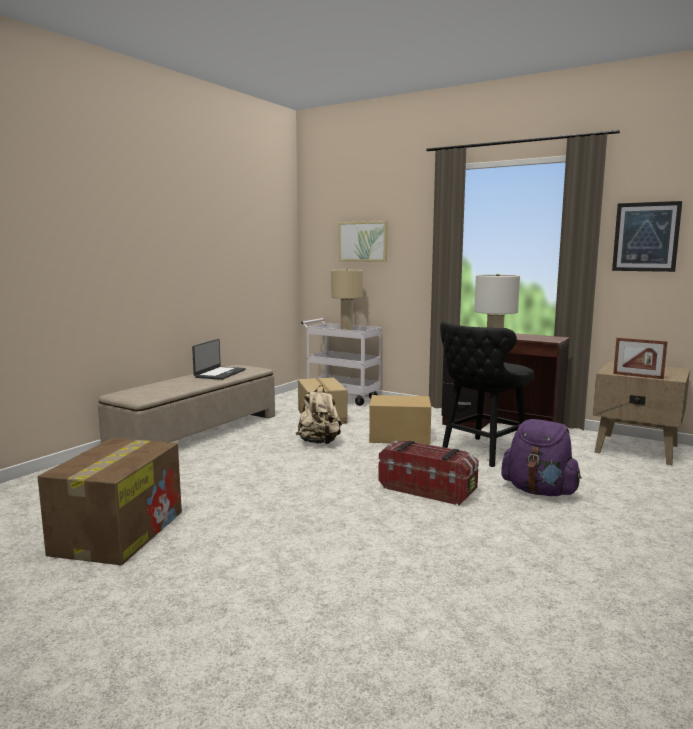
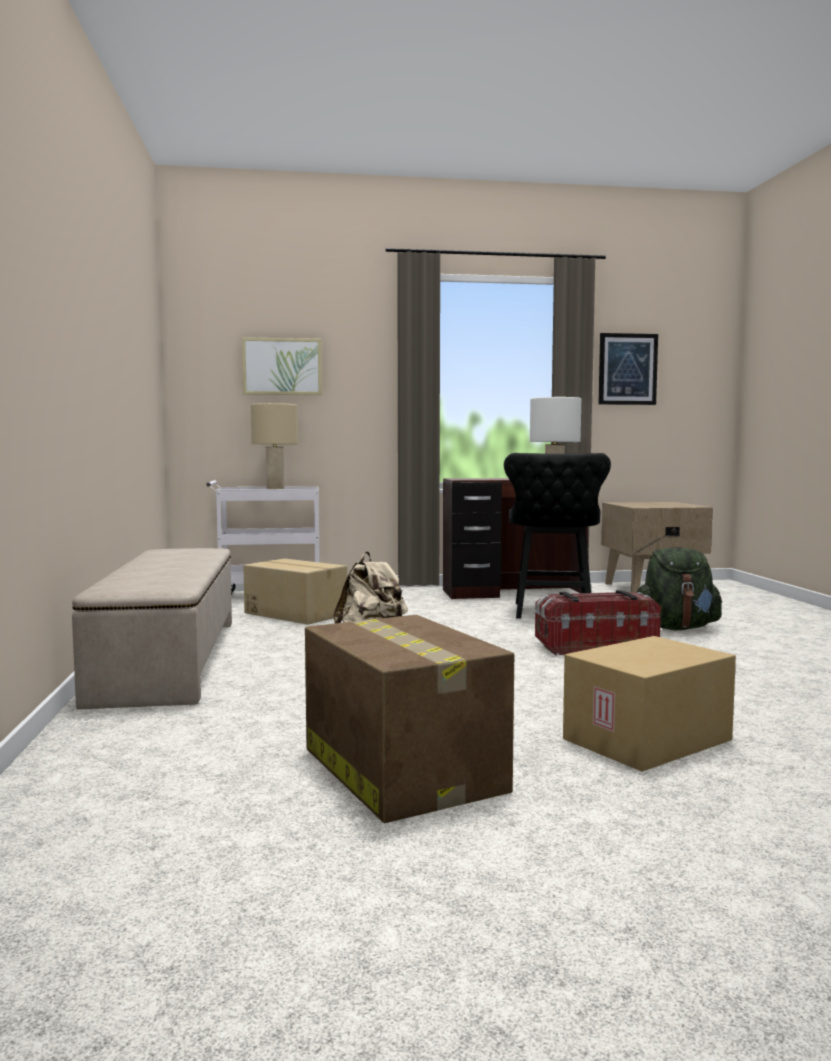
camera: 40 degrees left, 5 degrees down
(219, 373) = (177, 557): laptop -> none
(399, 437) = (441, 615): cardboard box -> cardboard box (648, 740)
(539, 491) = (676, 628): purple backpack -> green backpack
(638, 376) = (668, 507): picture frame -> none

